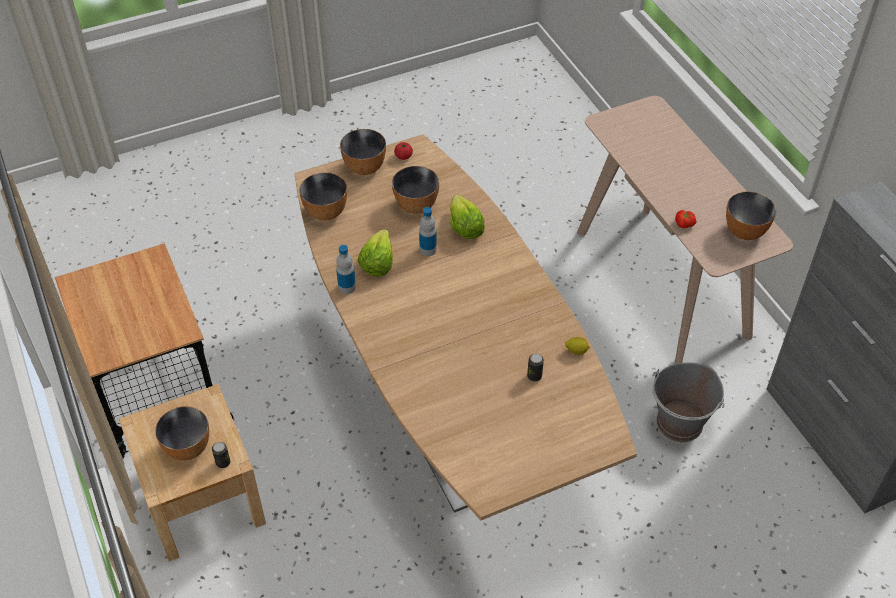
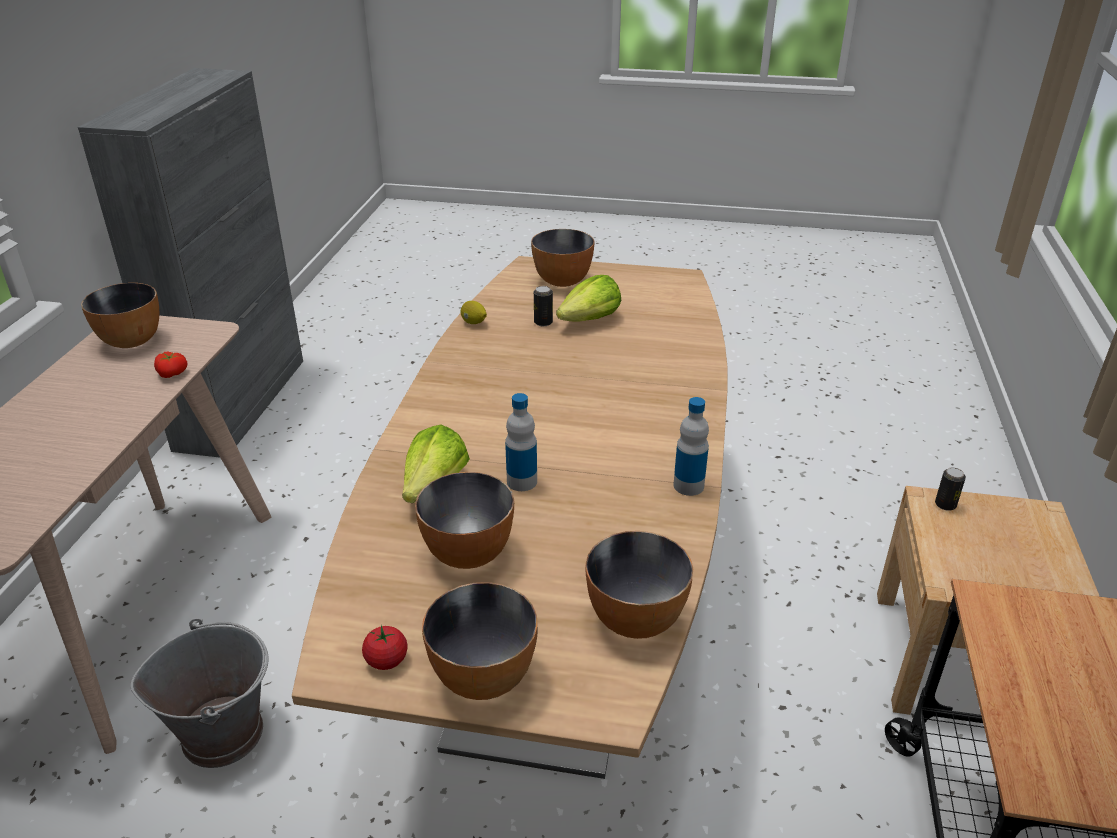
camera: 145 degrees left, 15 degrees down
(187, 448) = (995, 539): bowl -> bowl (563, 281)
(377, 263) = (614, 497): lettuce -> lettuce (590, 320)
(680, 423) = (344, 472): grey bucket -> grey bucket (223, 733)

